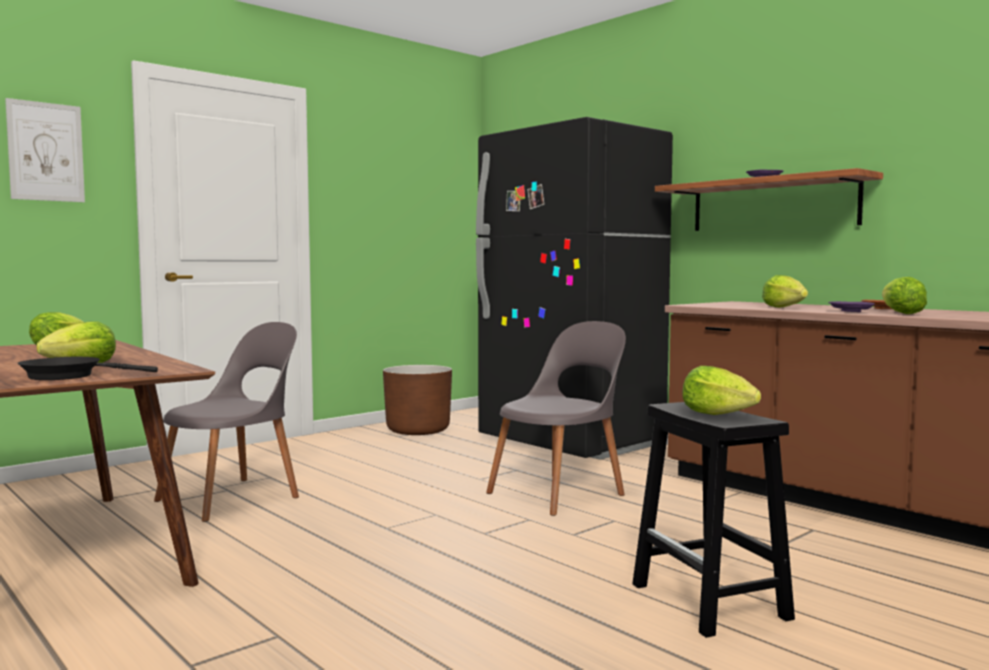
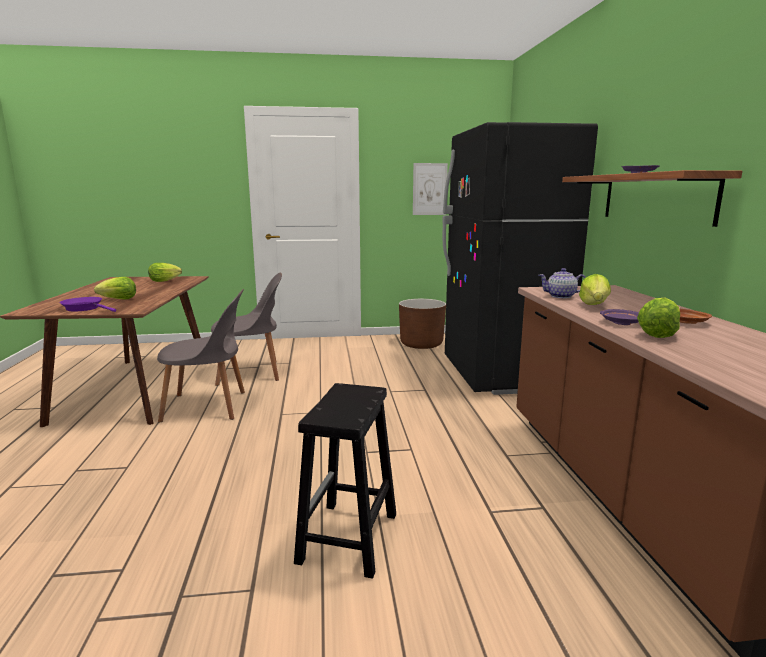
camera: 35 degrees right, 10 degrees up
(46, 152) = (199, 166): picture -> picture (429, 189)
(68, 376) = (85, 308): black frying pan -> purple frying pan
(559, 493) = (417, 416): grey chair -> grey chair (209, 406)
(717, 414) = (342, 406): lettuce -> none
(732, 306) = (561, 296): none -> teapot

